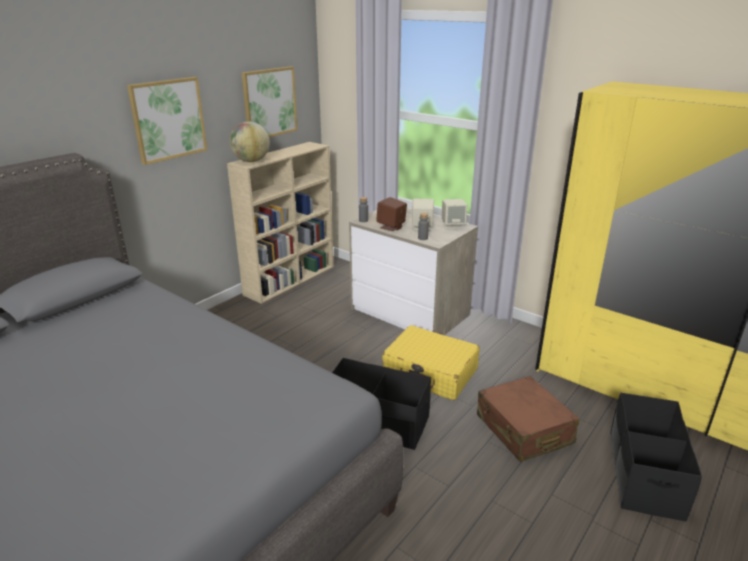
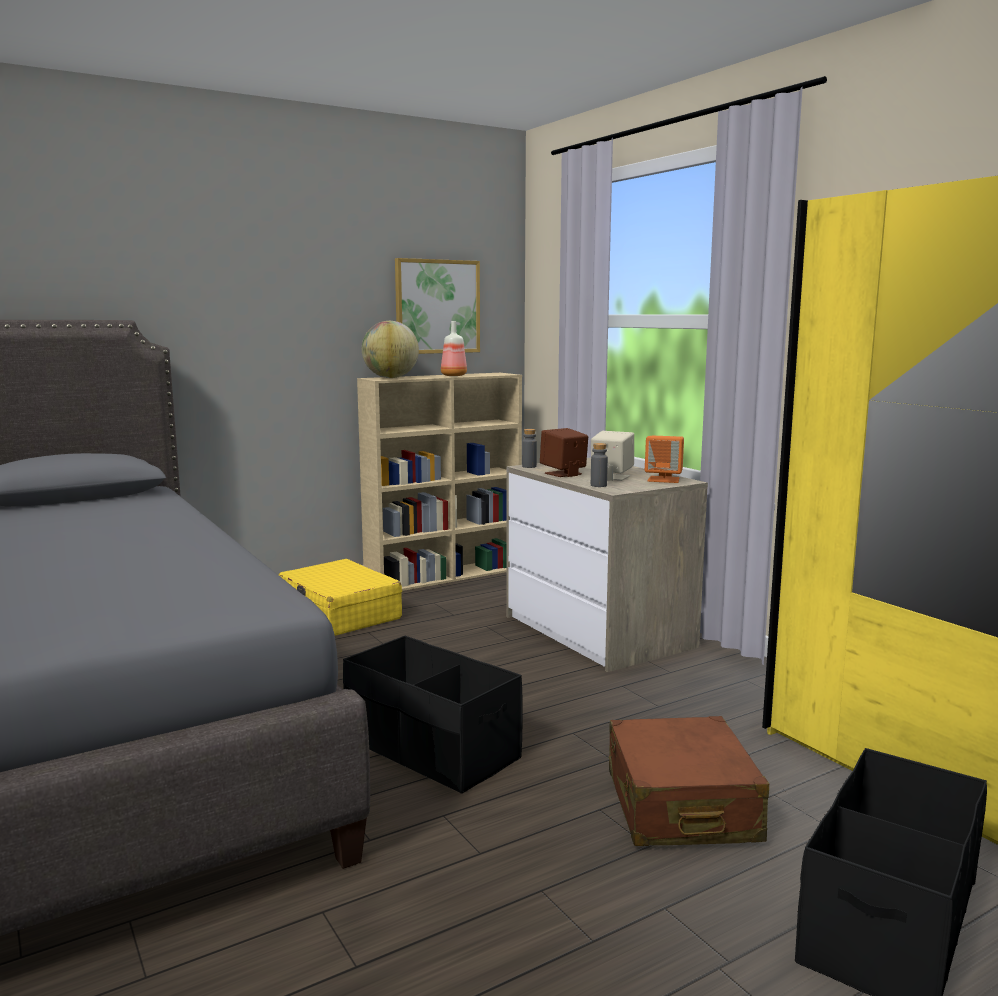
camera: 20 degrees right, 15 degrees down
(168, 119) = (274, 303): picture -> none
(288, 152) = (453, 375): none -> bottle
(430, 373) = (571, 706): yellow suitcase -> yellow suitcase (340, 614)
(453, 226) = (664, 479): beige speaker -> orange speaker

